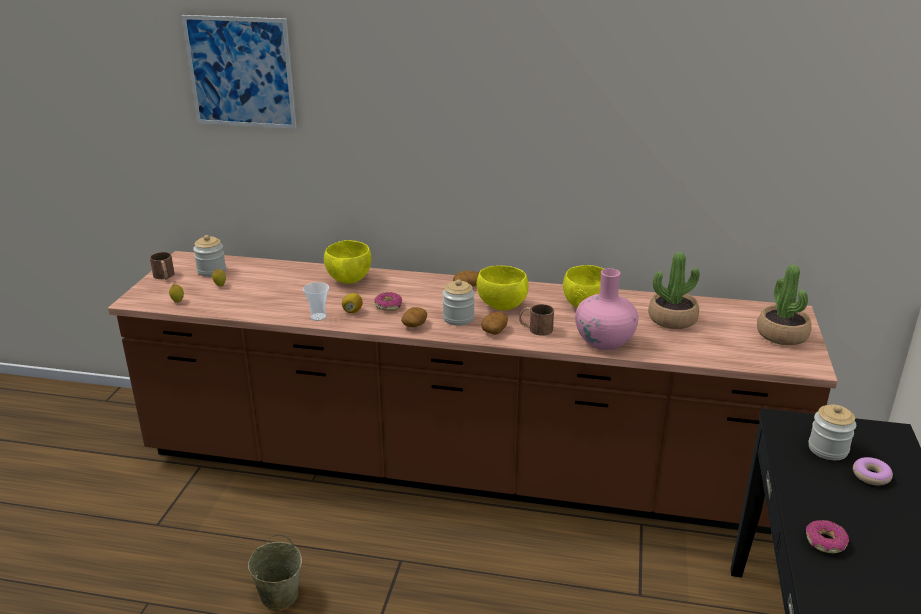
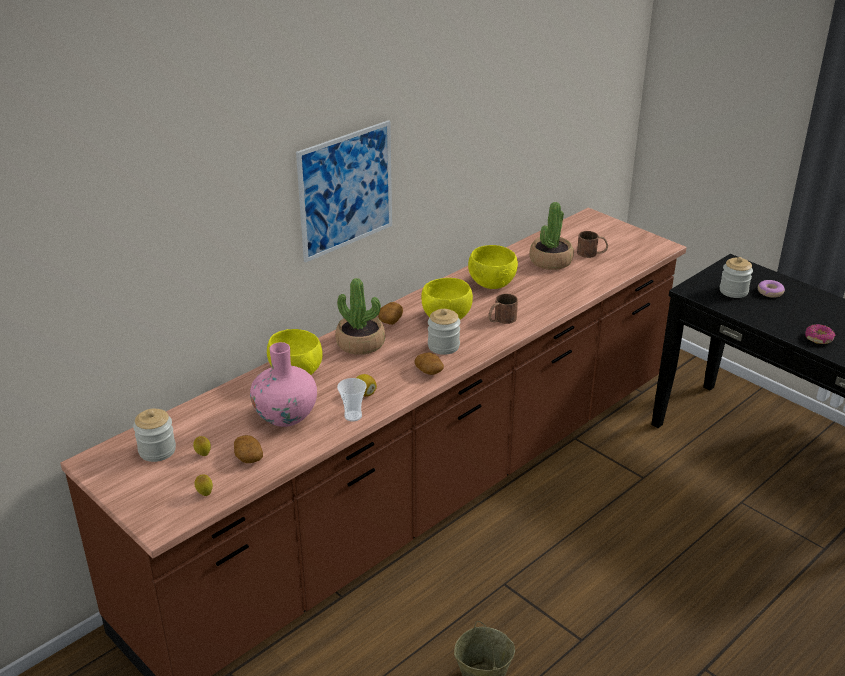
camera: 55 degrees left, 5 degrees up
(164, 276) = (126, 487): brown mug -> brown mug (592, 253)
(240, 72) = (126, 196): picture -> picture (346, 190)
(388, 306) = (378, 371): donut -> none
(494, 330) = (483, 338): potato -> potato (248, 457)
(604, 341) = (553, 300): pink vase -> pink vase (286, 416)
(782, 335) = (615, 235): potted plant -> potted plant (360, 343)

